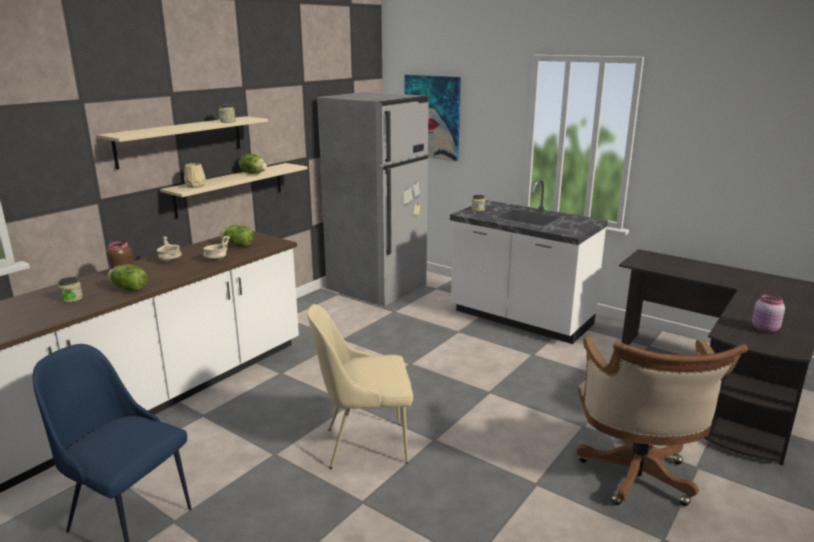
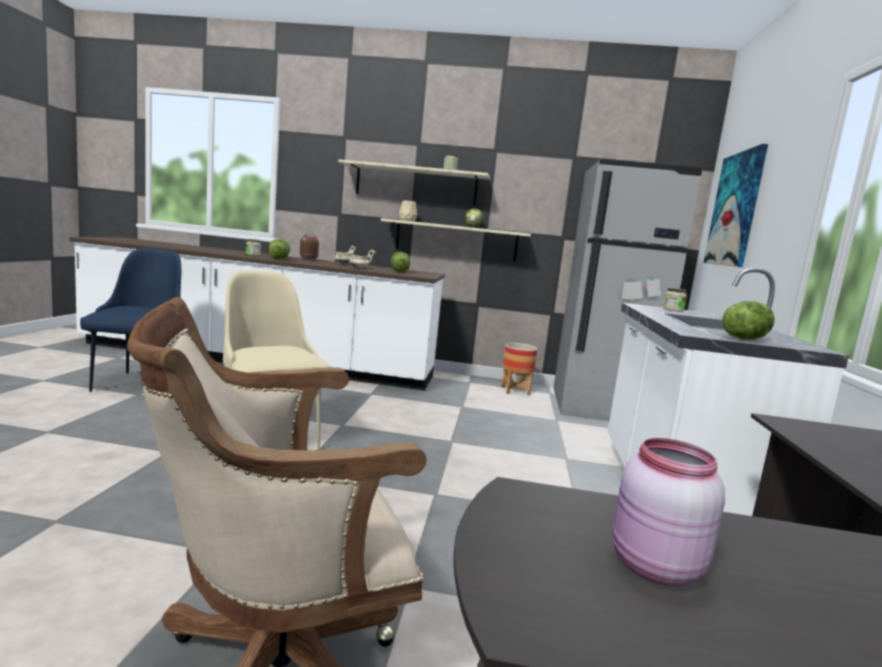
camera: 60 degrees right, 10 degrees down
(322, 305) = (515, 391): none -> planter
(579, 227) = (745, 339): none -> lettuce

